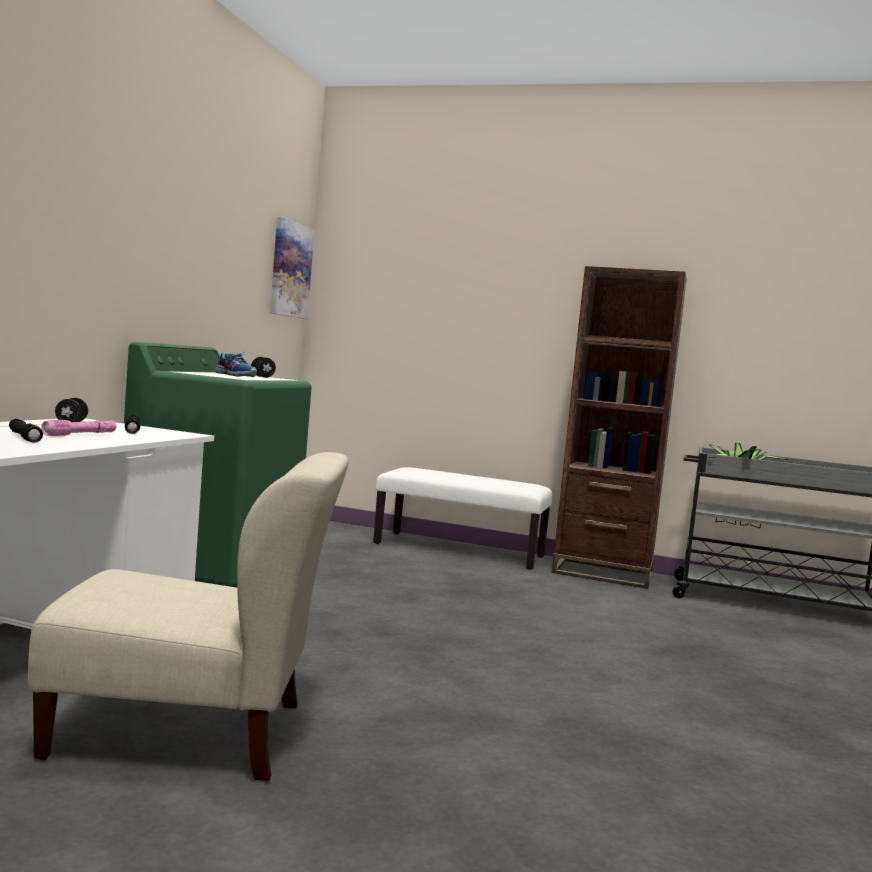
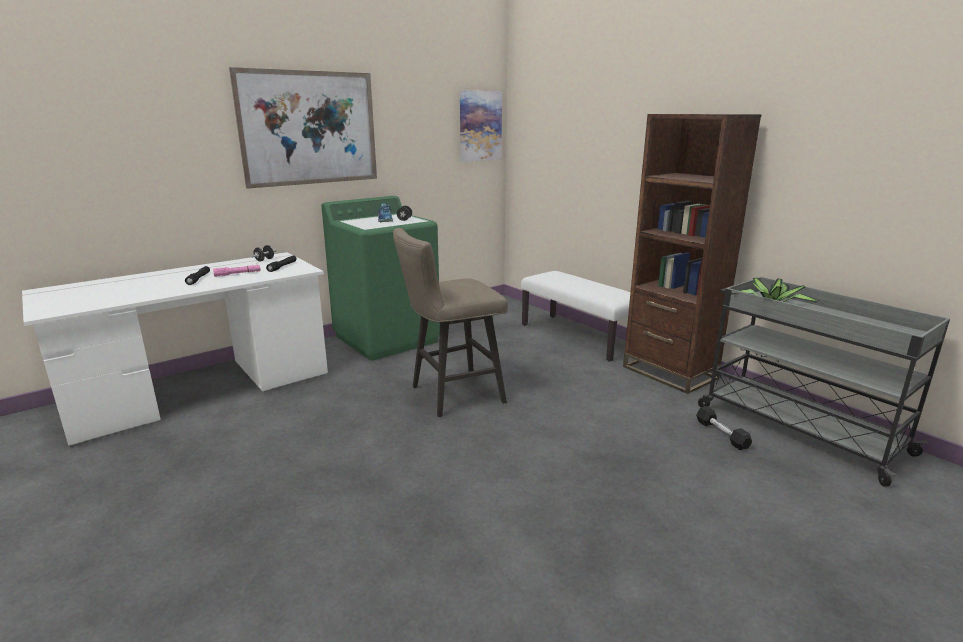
camera: 35 degrees right, 15 degrees up
(127, 223) = (309, 128): none -> picture
(190, 733) = (223, 452): beige chair -> none
(412, 619) = (451, 395): none -> beige stool
(727, 616) = (721, 434): none -> black dumbbell

